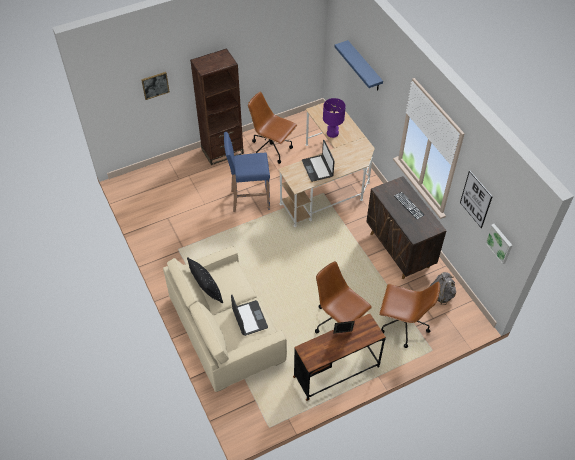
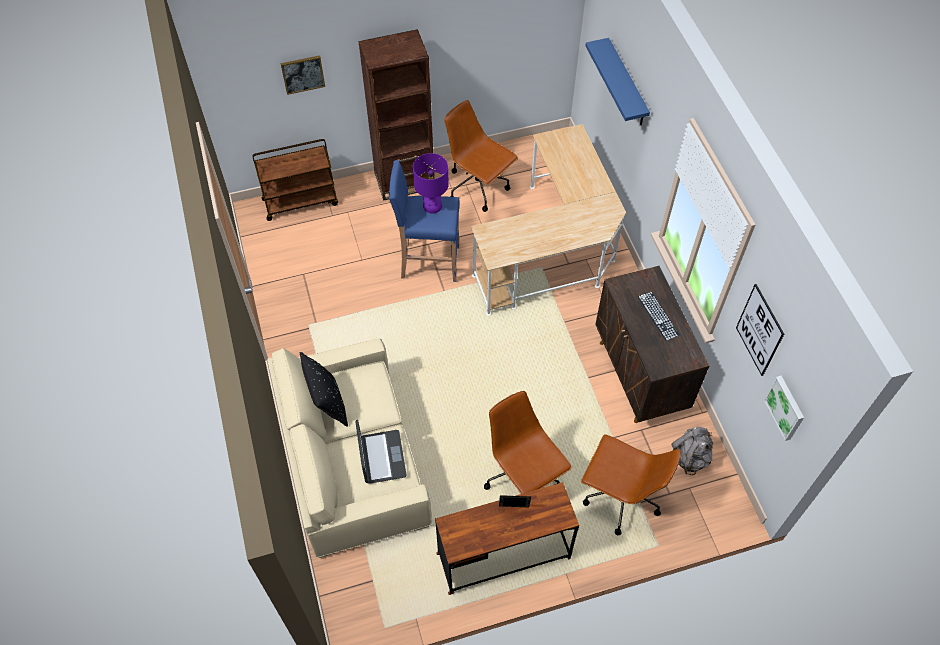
camera: 10 degrees right, 5 degrees up
(156, 172) = (301, 201): none -> brown cart
(317, 168) = (531, 234): laptop -> none
(332, 133) = (565, 180): purple table lamp -> purple table lamp (432, 206)

